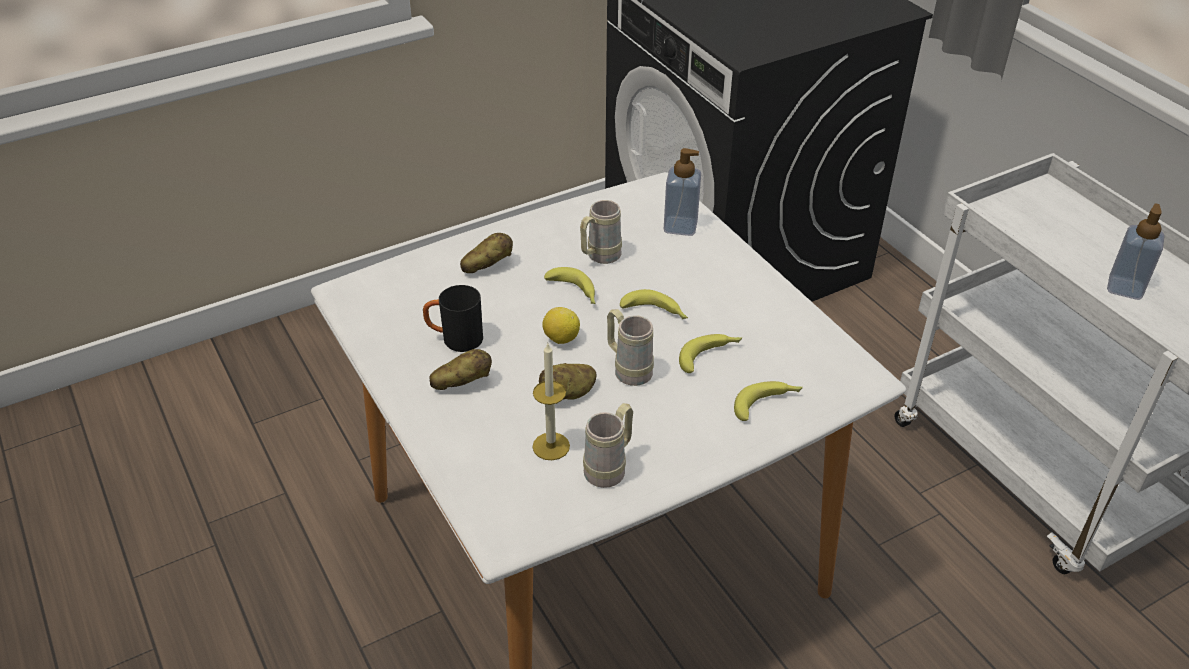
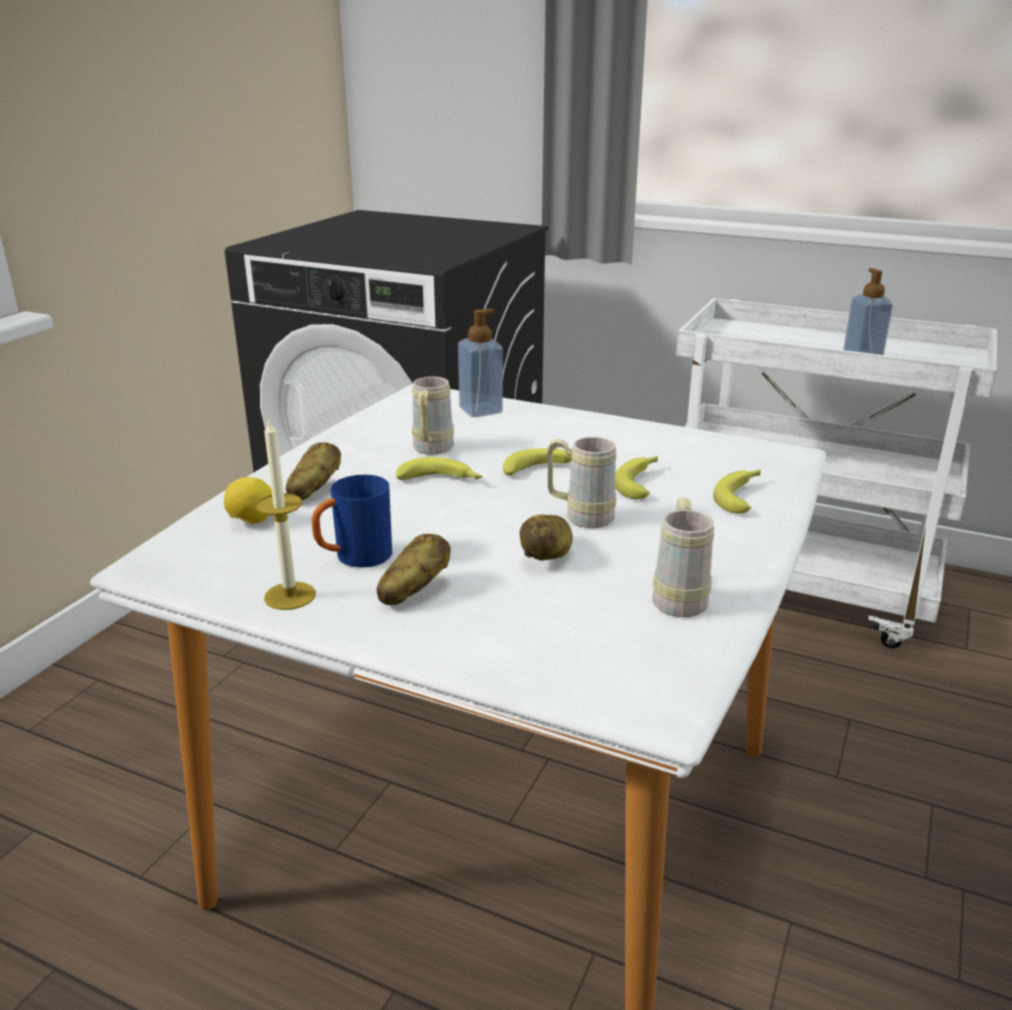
camera: 35 degrees left, 15 degrees down
(455, 339) = (354, 558): black mug -> blue mug
(551, 446) = (592, 604): candle -> candle (290, 596)
(561, 338) = (477, 518): lemon -> lemon (251, 522)

